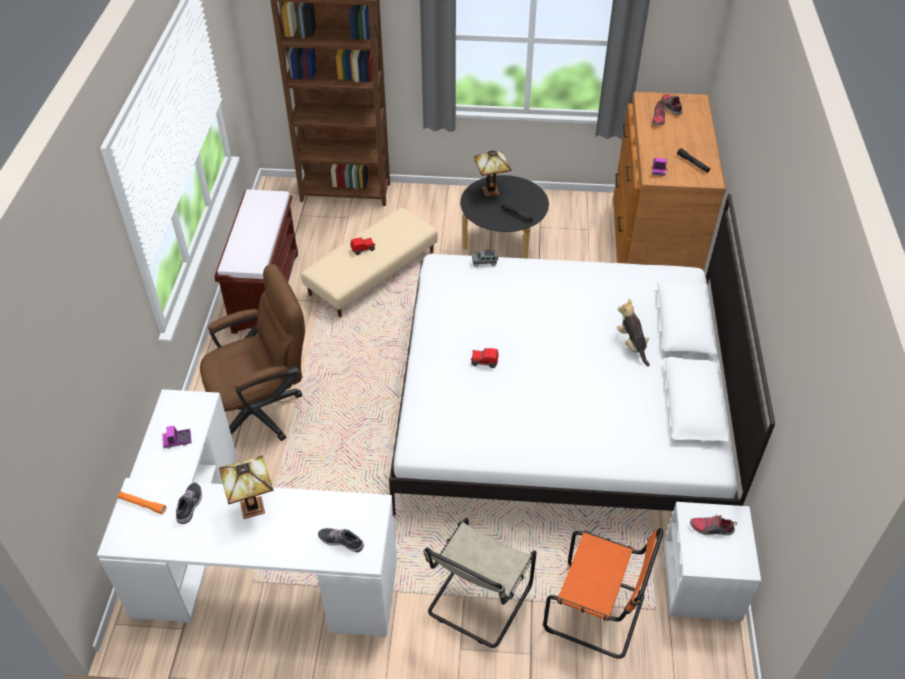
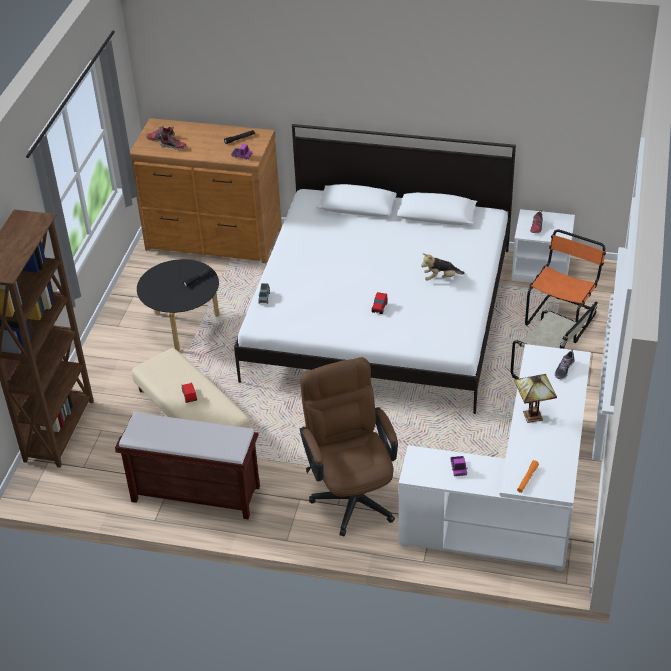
camera: 80 degrees left, 5 degrees down
(190, 505) = (529, 451): shoe -> none
(491, 190) = (158, 291): table lamp -> none
(632, 345) = (375, 232): plush toy -> plush toy (440, 278)

